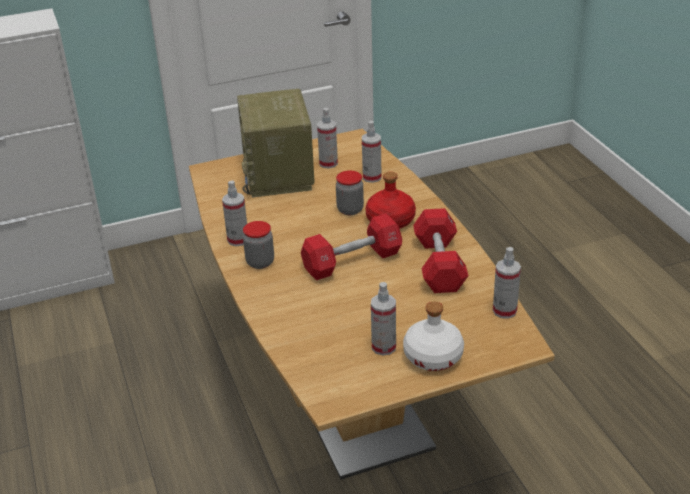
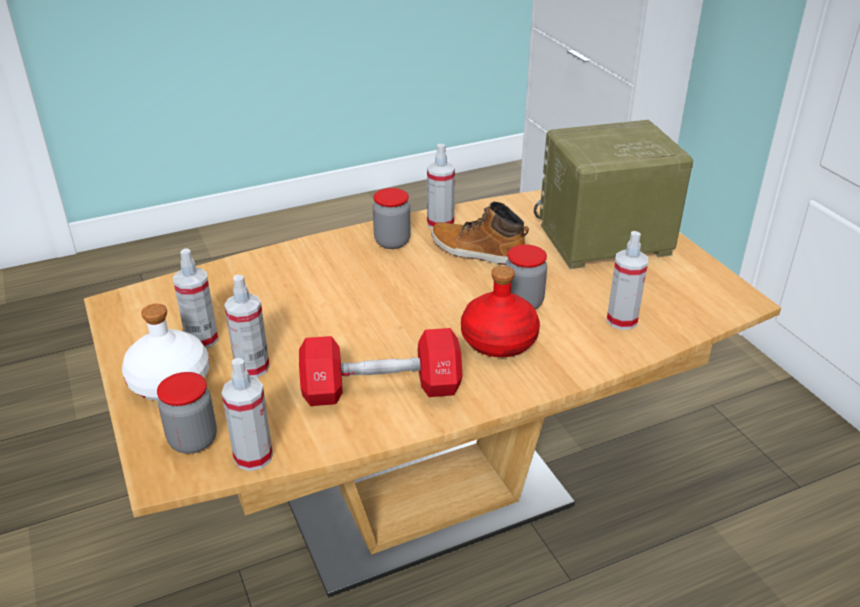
camera: 85 degrees right, 0 degrees up
(282, 225) = (477, 251): none -> boot
(328, 163) = (650, 279): spray bottle -> spray bottle (252, 368)
(352, 261) = (392, 309): red dumbbell -> none
(492, 337) = (193, 440): none -> jar

